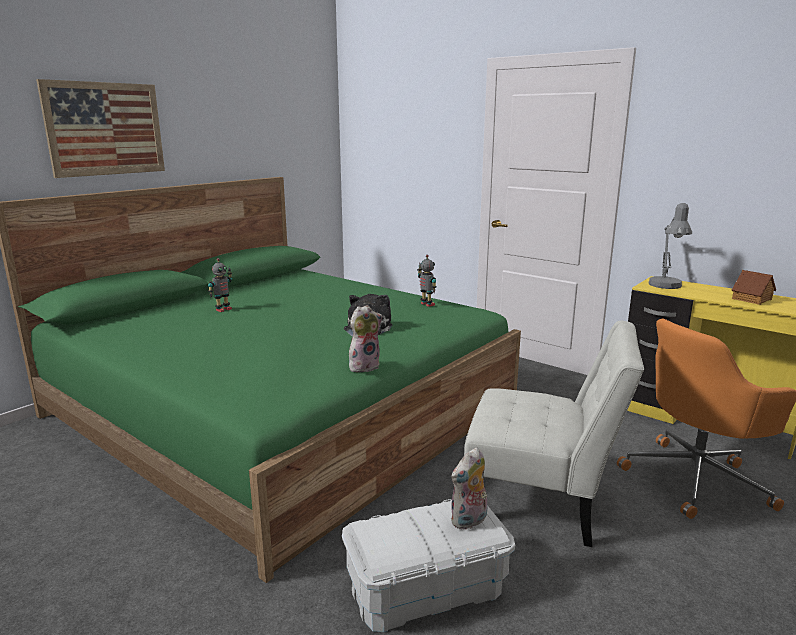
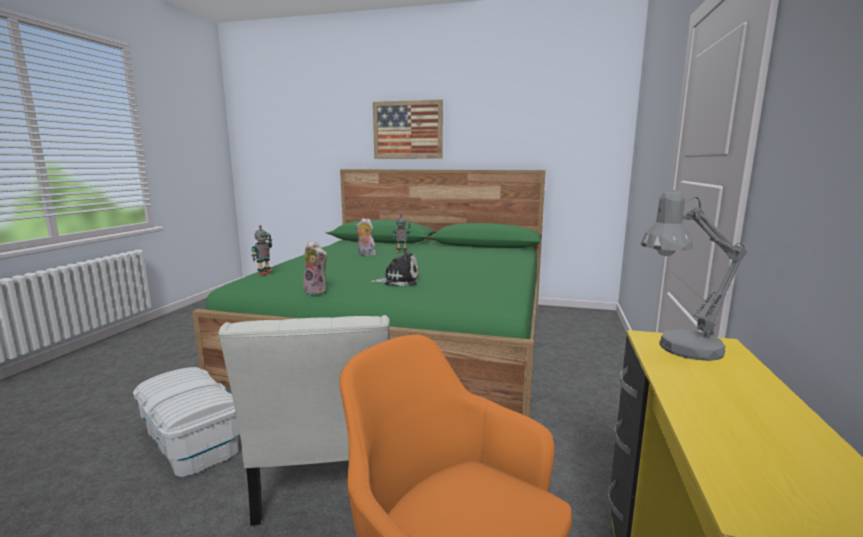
camera: 65 degrees right, 5 degrees down
(426, 304) = (491, 286): toy robot -> toy robot (264, 273)
(469, 521) = (189, 402): plush toy -> plush toy (365, 255)
(752, 299) = (747, 429): toy house -> none

